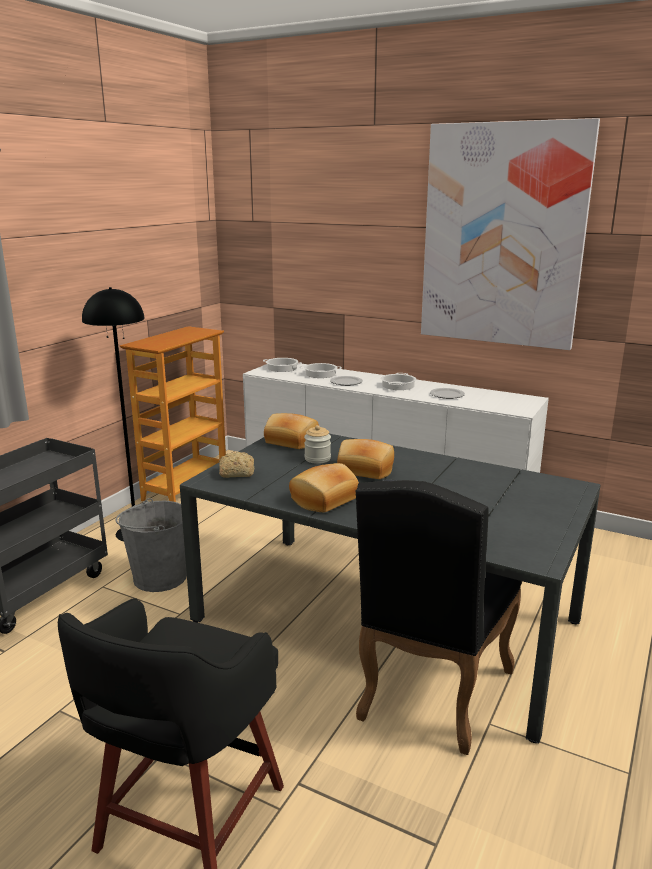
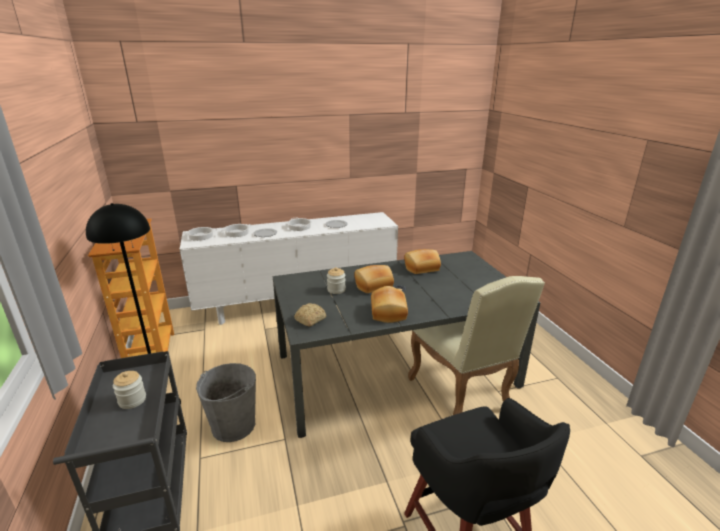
camera: 45 degrees left, 5 degrees up
(30, 475) = (132, 400): none -> jar
(291, 442) = (300, 285): bread -> bread (422, 268)
(429, 694) = (462, 394): black chair -> beige chair
(502, 236) = (346, 119): picture -> none

